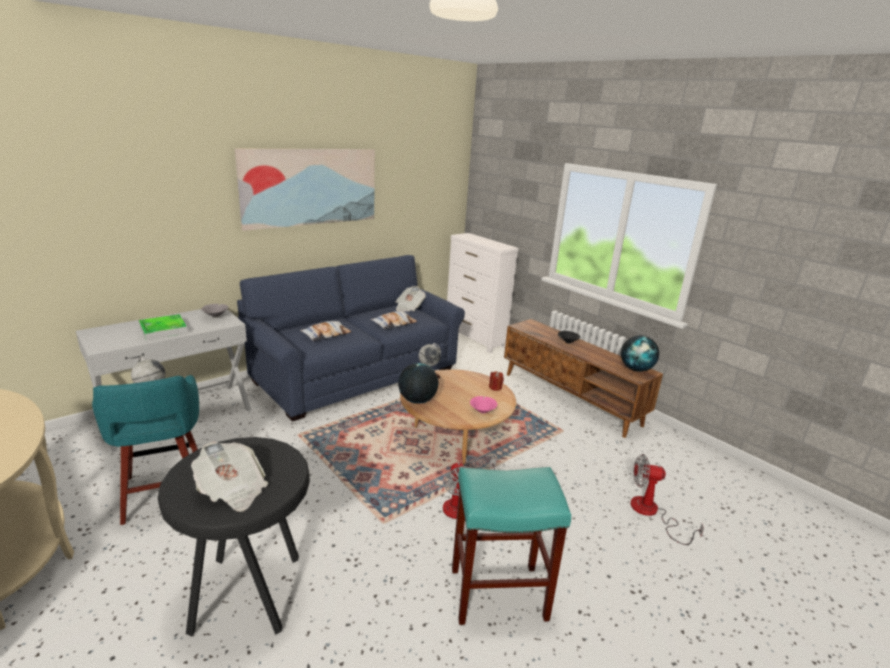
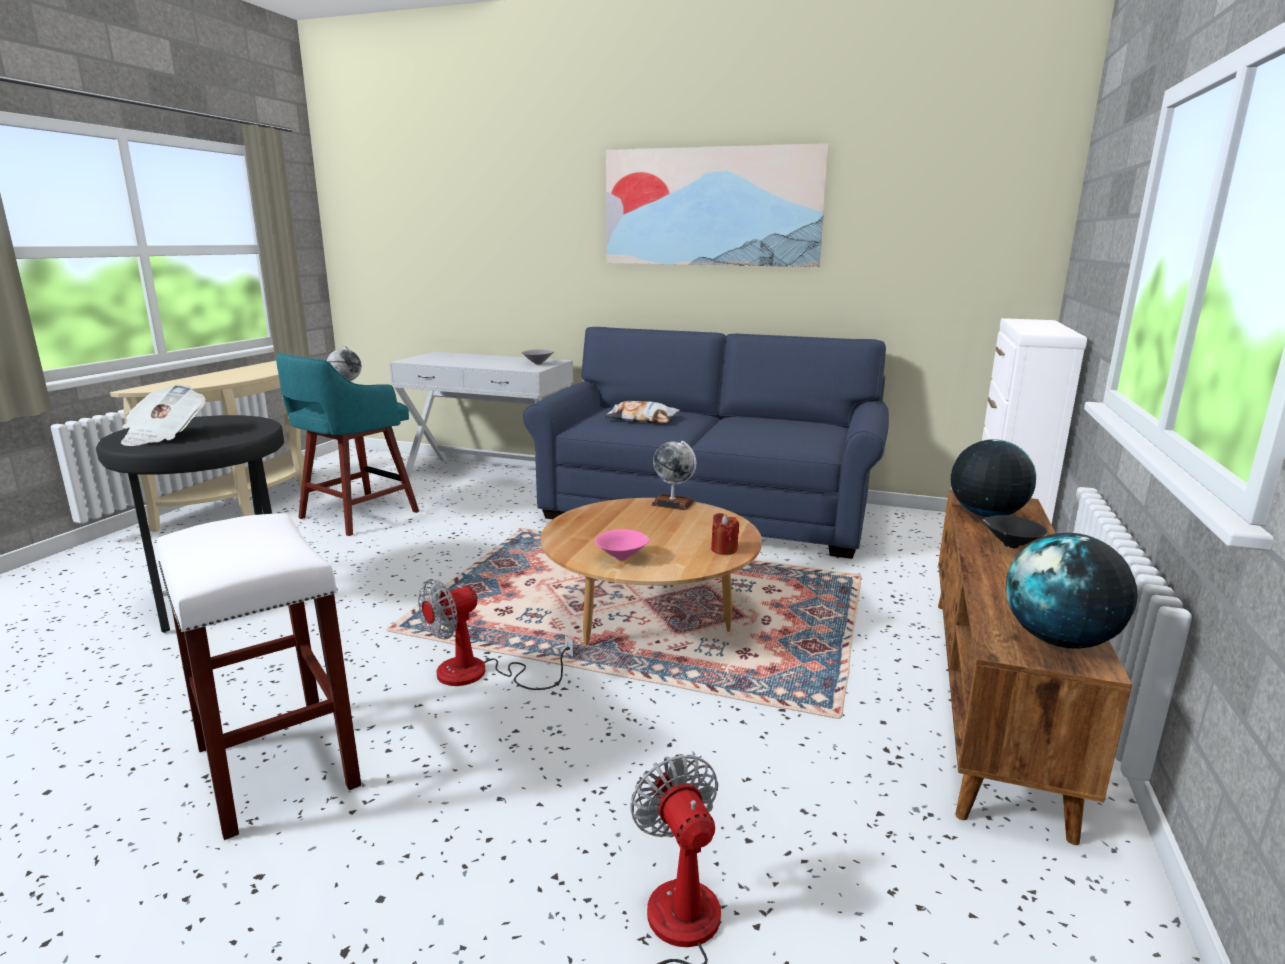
camera: 60 degrees right, 5 degrees down
(163, 330) = (475, 362): tray -> none
(394, 323) = (751, 433): pillow -> none
(408, 307) = (828, 427): newspaper -> none
(417, 400) = (588, 514): globe -> globe (986, 515)
(499, 593) = (279, 767): turquoise stool -> white stool

